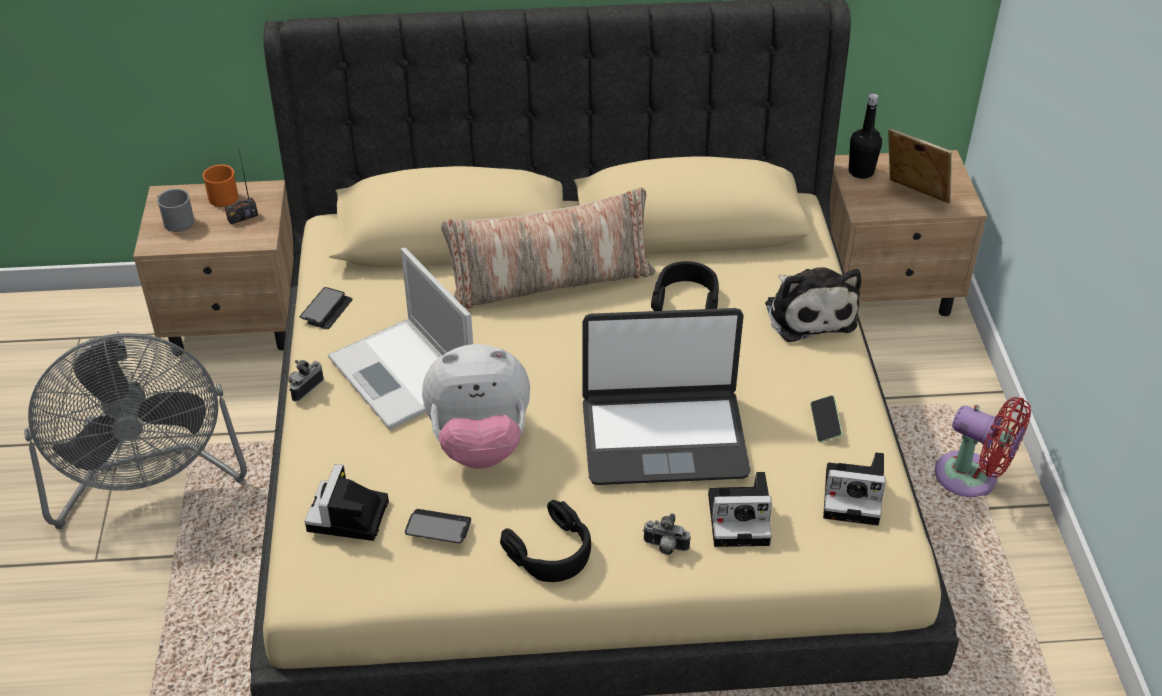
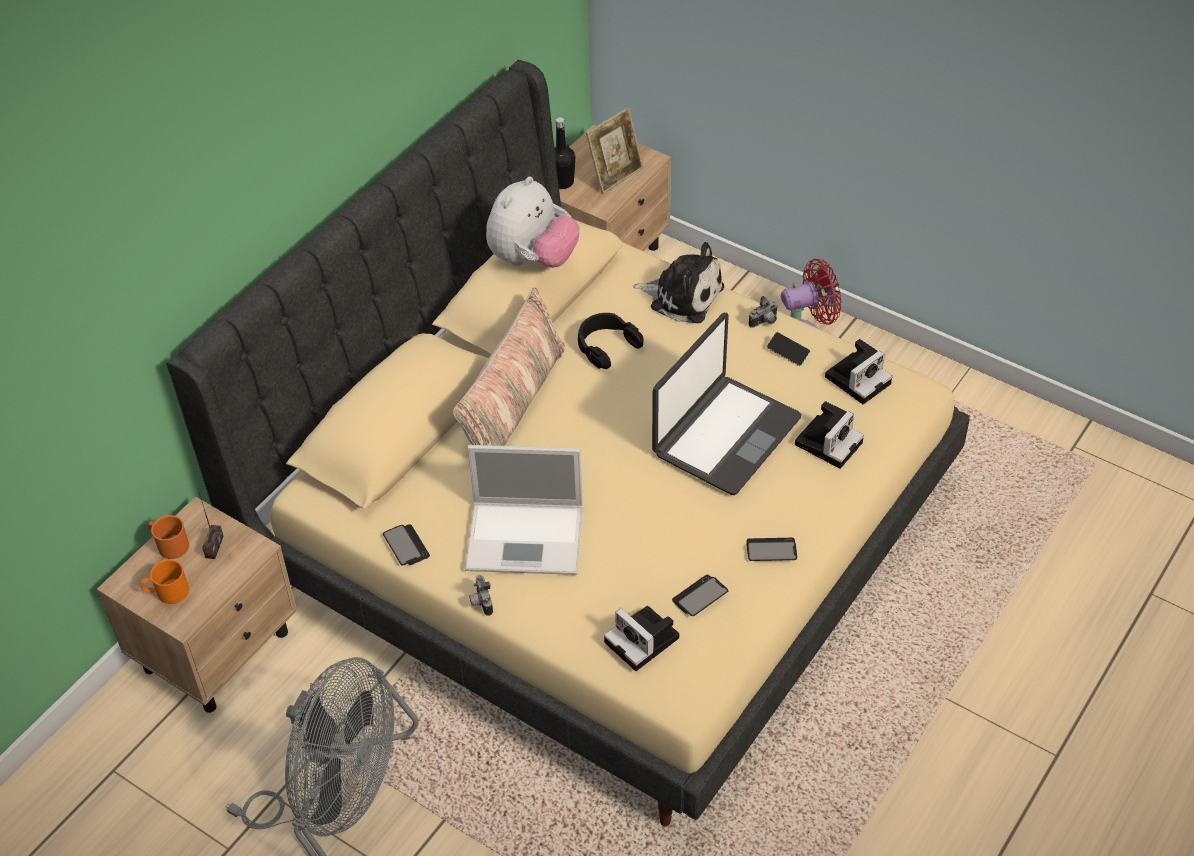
camera: 50 degrees left, 5 degrees up
(175, 220) = (167, 592): grey mug -> orange mug
(480, 444) = (640, 533): plush toy -> plush toy (533, 259)
(551, 551) = (771, 550): black headphones -> phone
(665, 547) = (819, 492): camera -> camera (764, 322)
(913, 197) = (615, 176): picture frame -> picture frame turned 150 degrees clockwise

